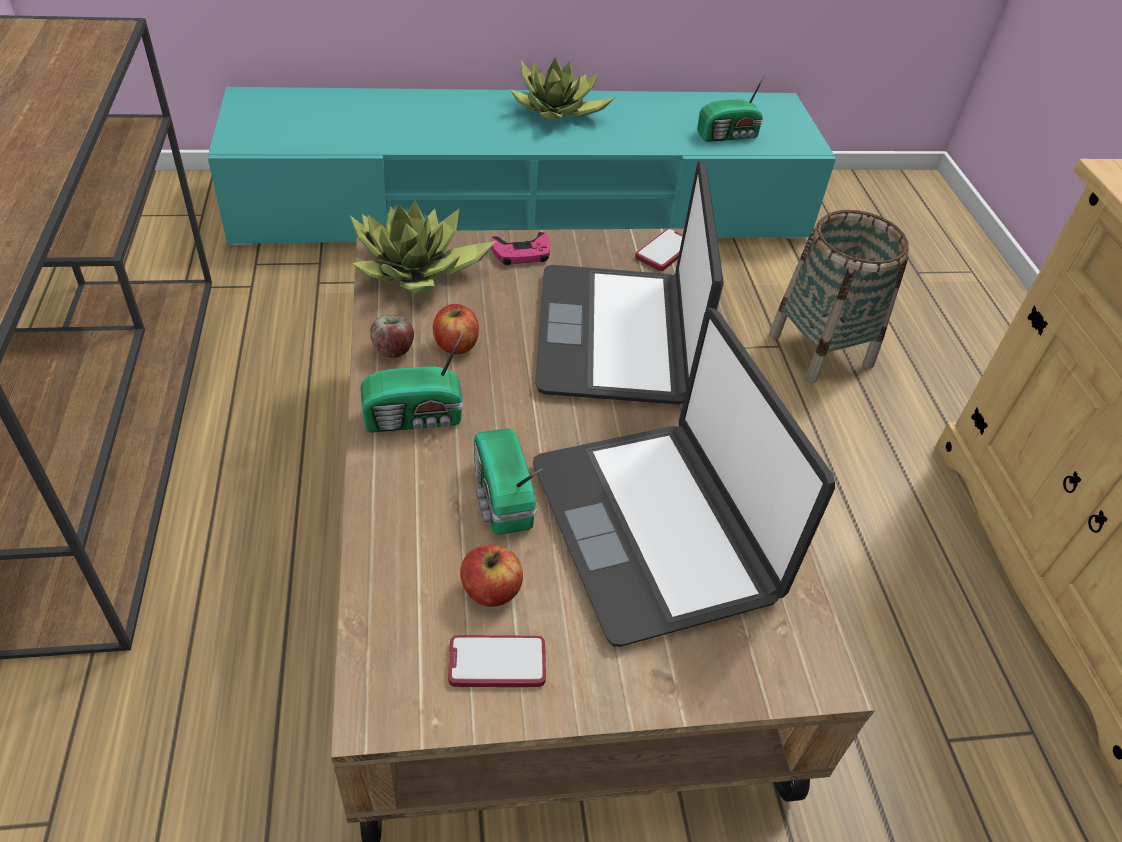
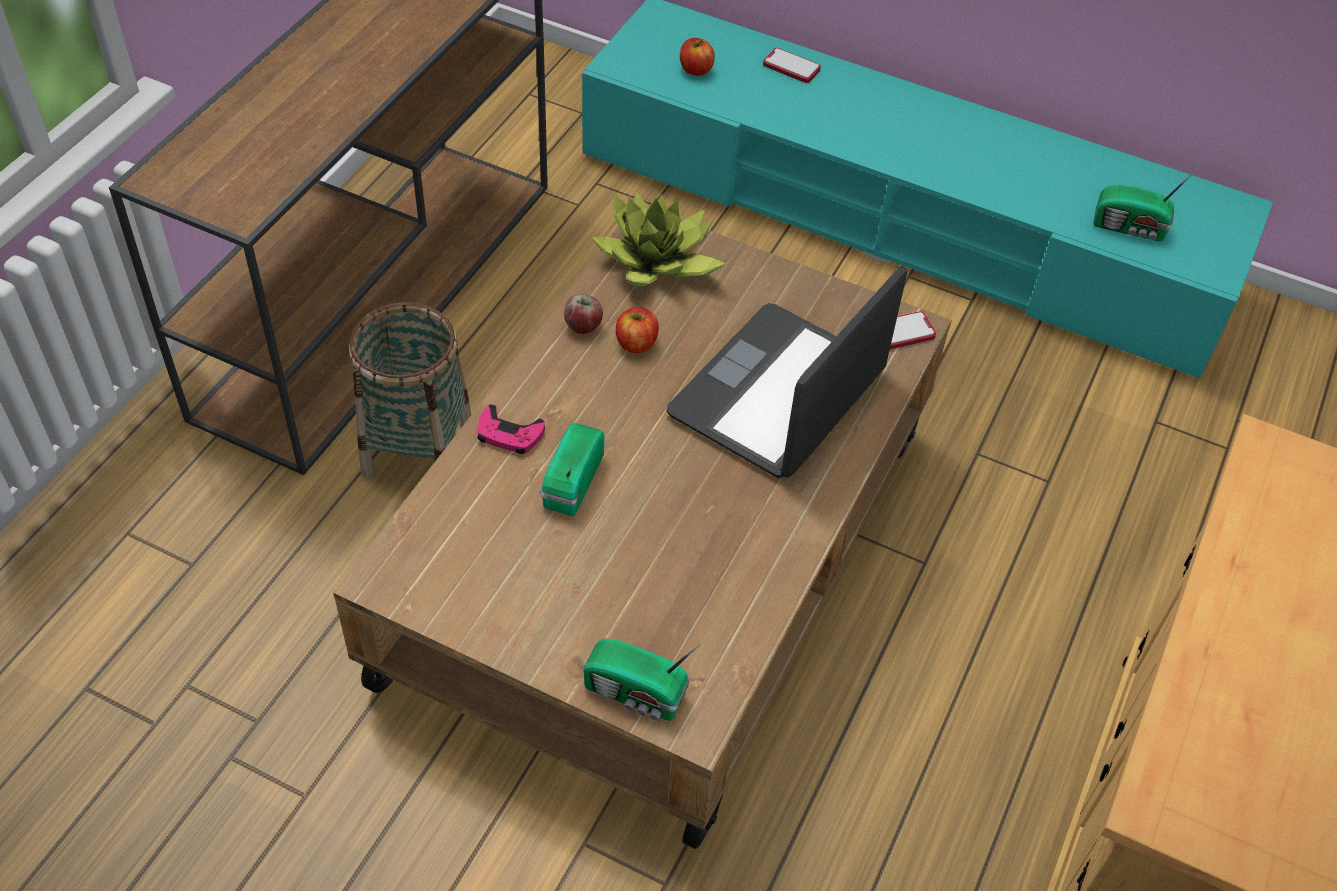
camera: 35 degrees right, 5 degrees up
(416, 418) = (557, 391): radio -> radio (636, 694)
(491, 590) = (510, 544): apple -> apple (695, 69)
(497, 663) = (475, 593): phone -> phone (791, 67)
(521, 253) = (762, 281): pink game controller -> pink game controller (509, 434)
(557, 111) = (959, 132): potted plant -> none
(655, 529) = (666, 564): laptop -> none
(820, 350) = (1090, 505): basket -> basket (417, 448)

